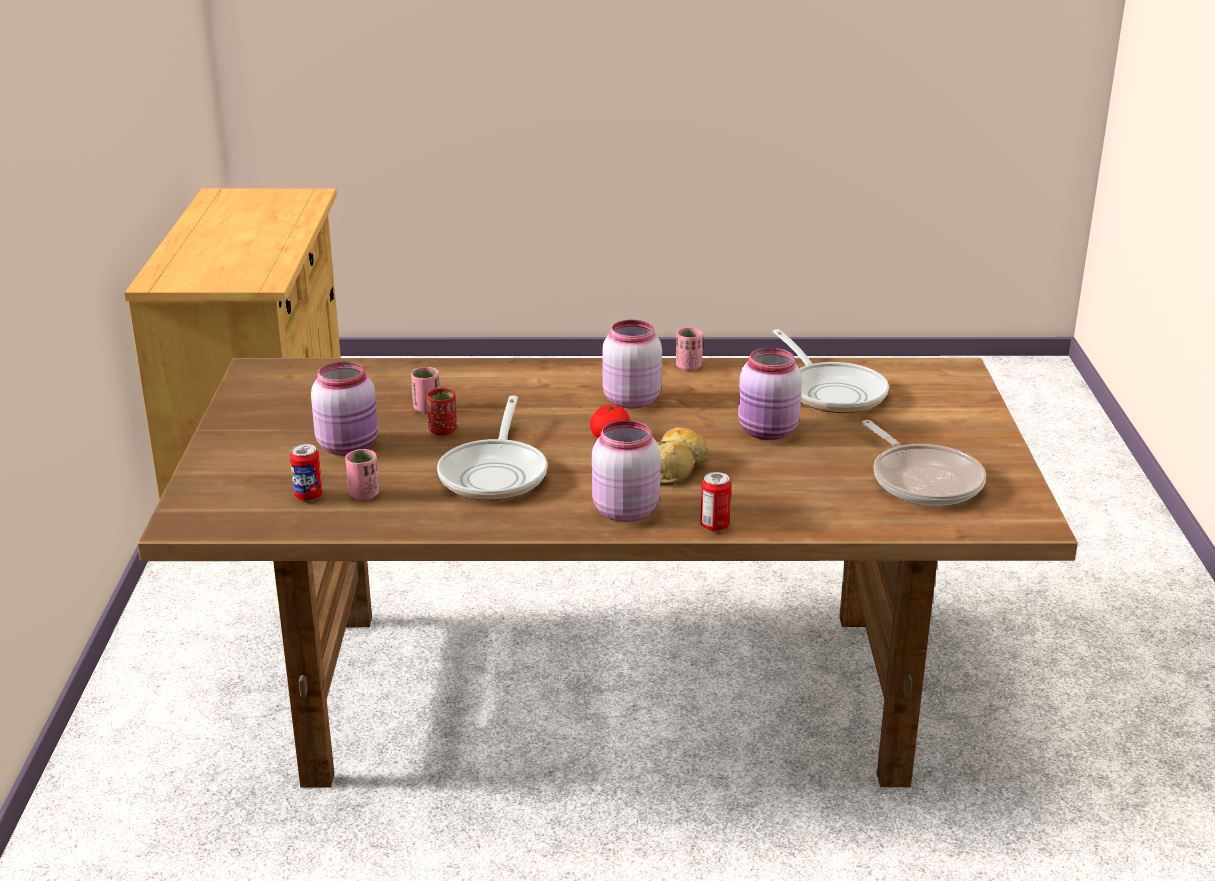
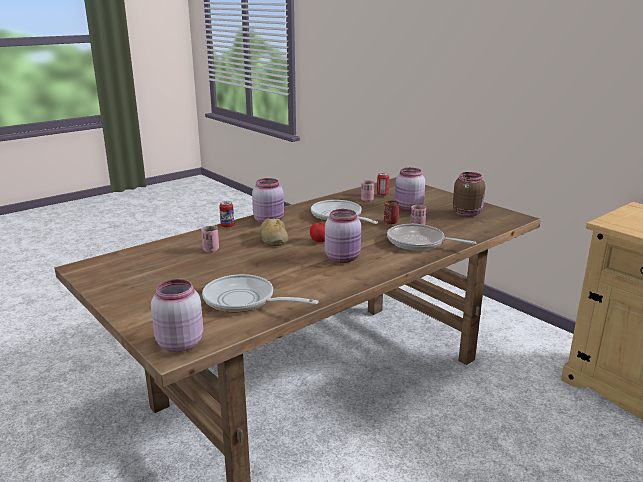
camera: 140 degrees right, 5 degrees down
(295, 402) = (467, 213): none -> brown jar
(688, 367) = (348, 286): pink cup -> pink cup (211, 250)
(768, 432) = (252, 266): pink jar -> pink jar (179, 343)
(923, 480) = (149, 269): frying pan -> frying pan (419, 242)

